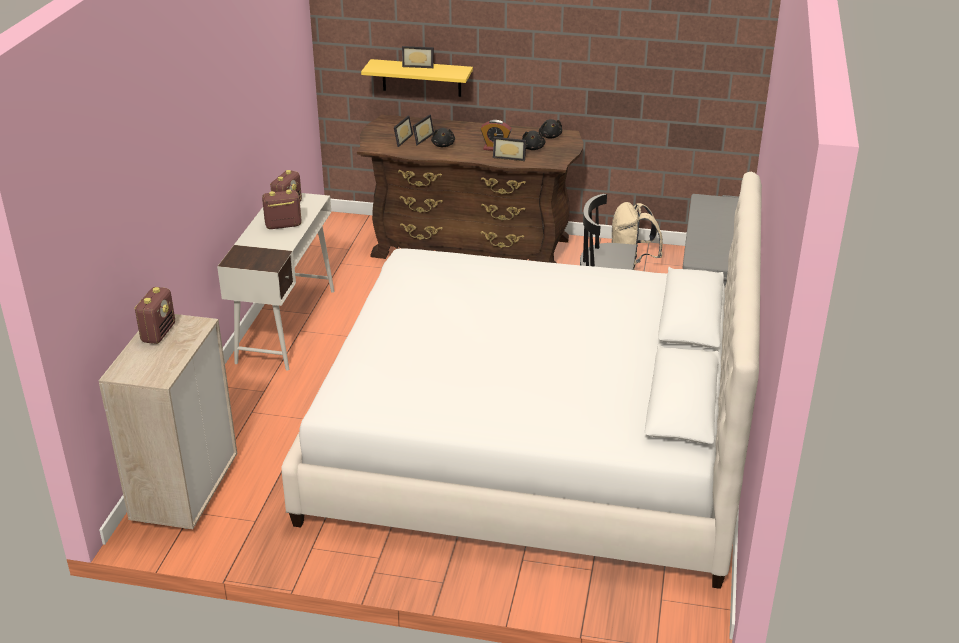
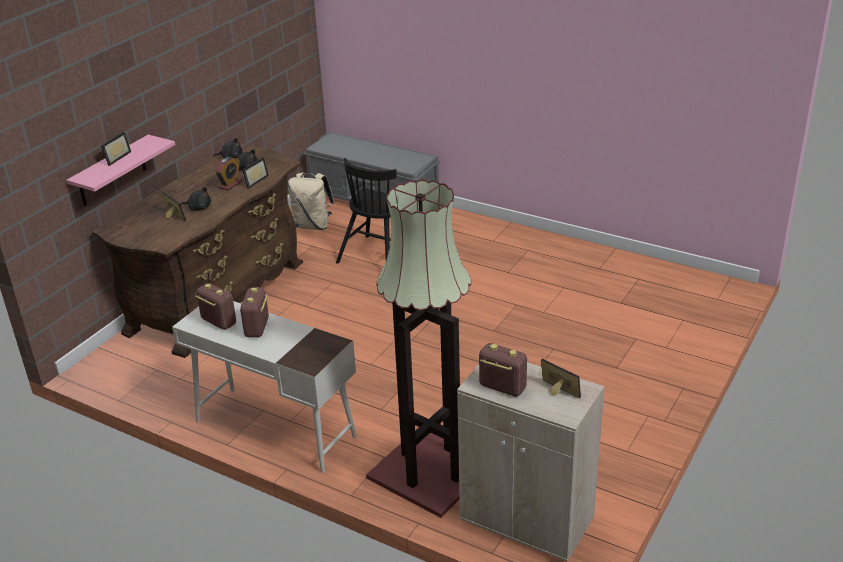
camera: 70 degrees left, 0 degrees up
(250, 420) = (429, 470): none -> floor lamp
(400, 140) = (164, 227): picture frame -> picture frame (557, 392)
(421, 78) = (112, 171): yellow shelf -> pink shelf
(532, 442) = (530, 317): white bed -> none

